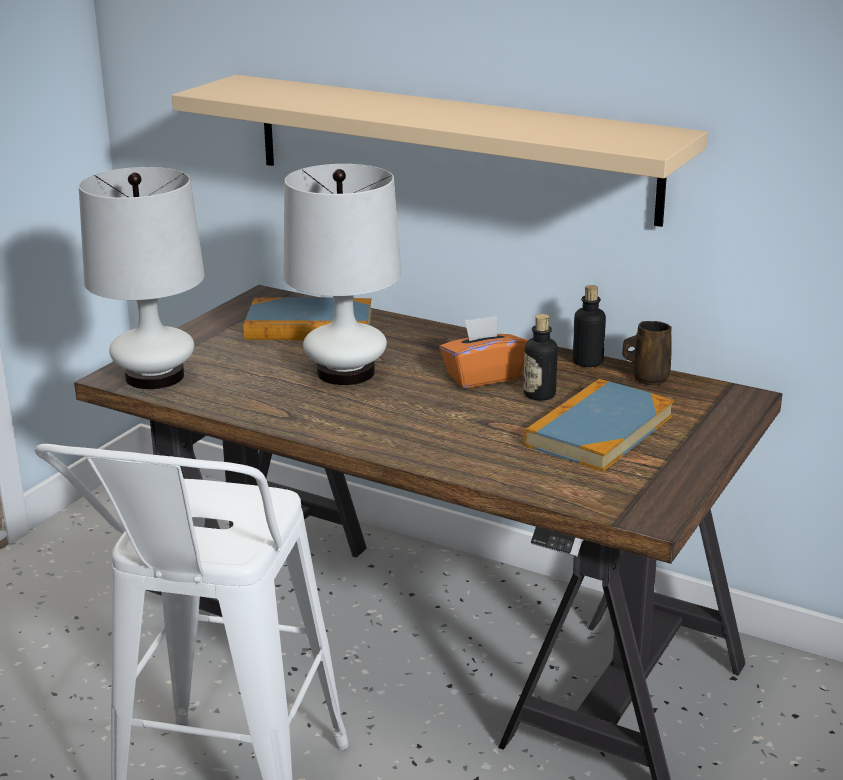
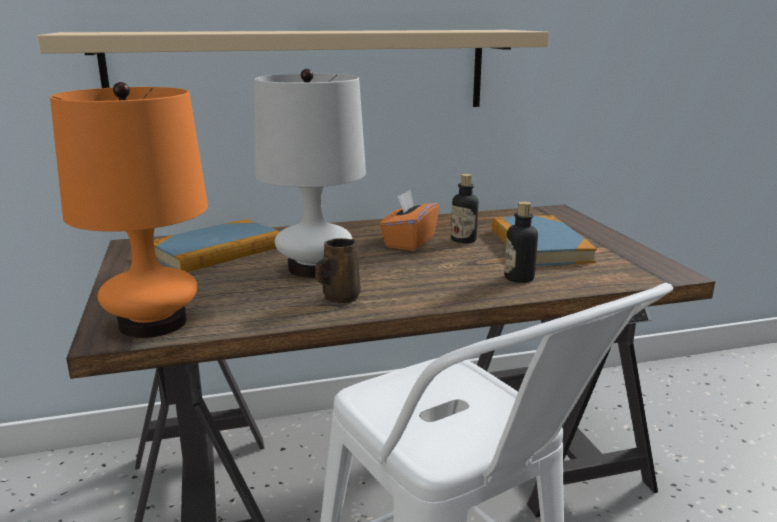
camera: 45 degrees left, 5 degrees down
(154, 377) = (153, 323): white table lamp -> orange table lamp
(587, 362) = (445, 218): bottle -> bottle (519, 278)
(647, 379) = (494, 216): brown mug -> brown mug (339, 298)

